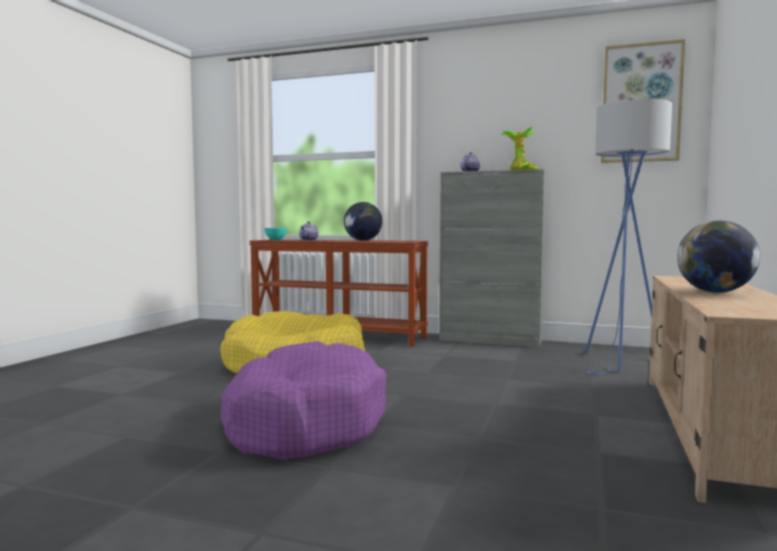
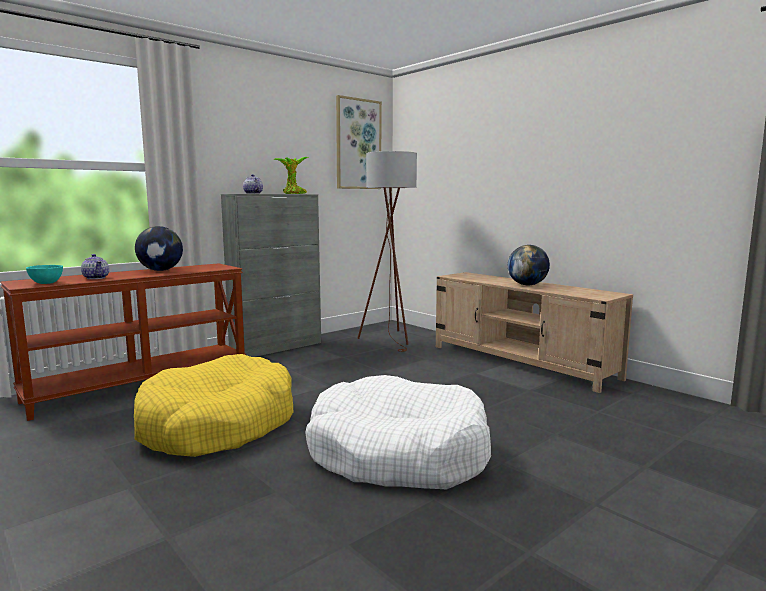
camera: 60 degrees left, 5 degrees up
(303, 422) = (398, 453): purple dog bed -> white dog bed
(622, 363) = (391, 339): blue floor lamp -> brown floor lamp

